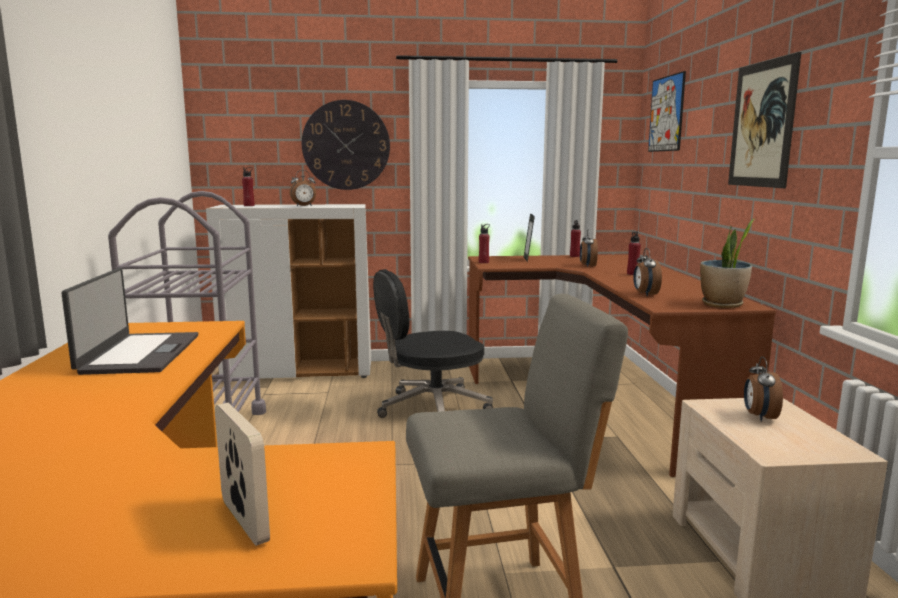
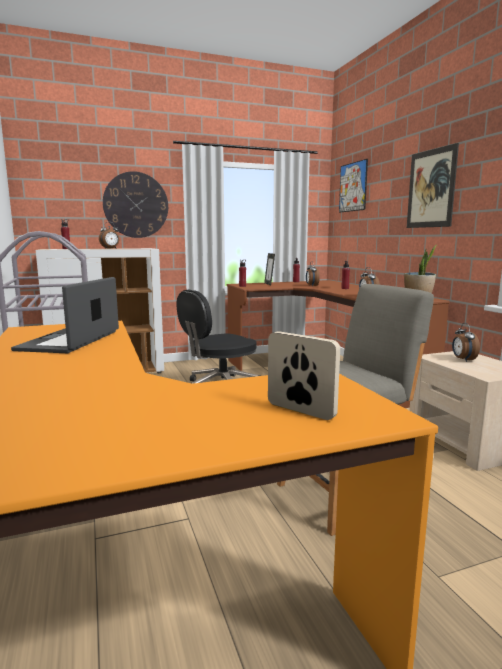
camera: 15 degrees left, 0 degrees up
(139, 354) = (71, 341): laptop -> laptop turned 150 degrees counterclockwise

